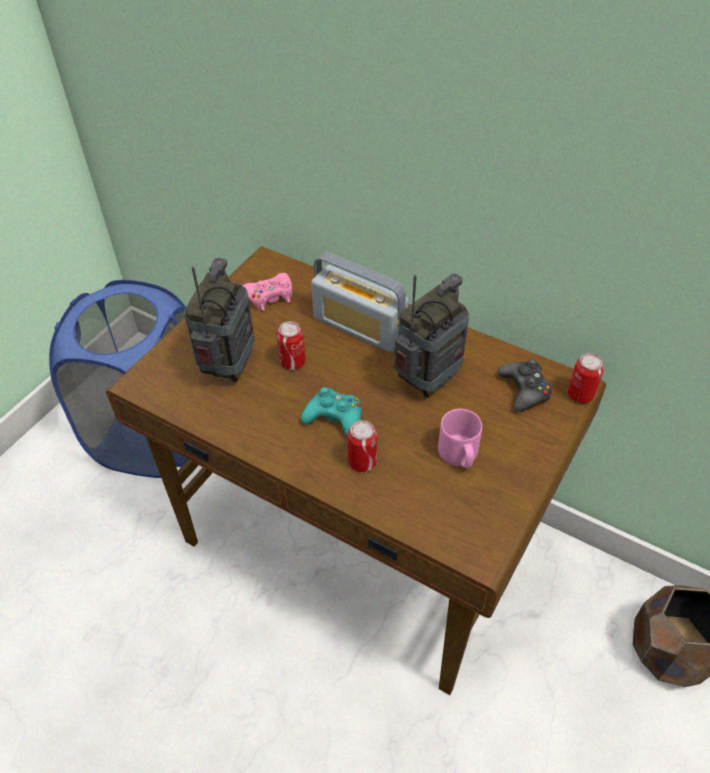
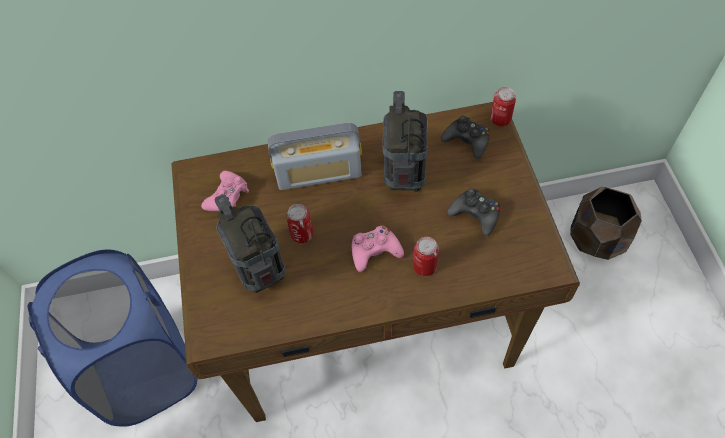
camera: 40 degrees left, 10 degrees up
(334, 418) = (375, 251): turquoise game controller -> pink game controller
(459, 455) = (475, 214): pink mug -> black game controller

